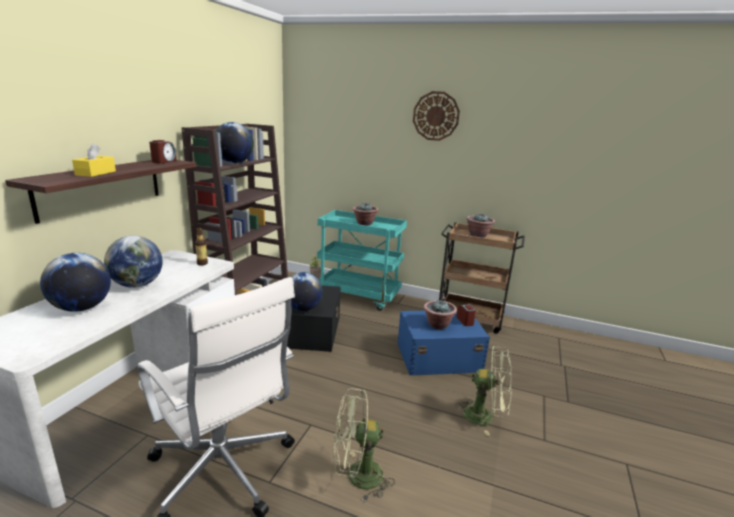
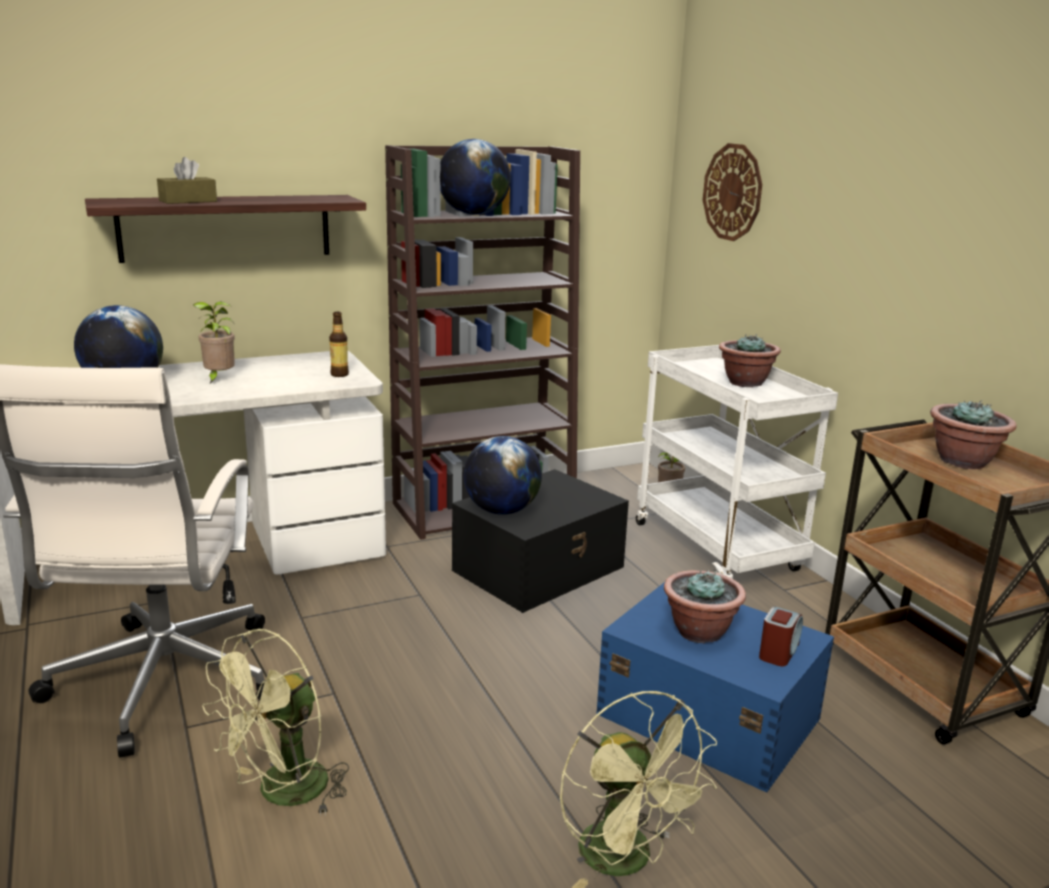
camera: 45 degrees right, 0 degrees up
(96, 173) = (188, 201): yellow tissue box -> brown tissue box
(137, 285) = (218, 379): globe -> potted plant
(163, 161) = (325, 197): alarm clock -> none
(357, 476) = (282, 794): green fan -> green fan turned 90 degrees counterclockwise
(359, 296) = (719, 549): turquoise cart -> white cart
(436, 116) = (930, 131): wall clock -> wall clock (732, 192)

